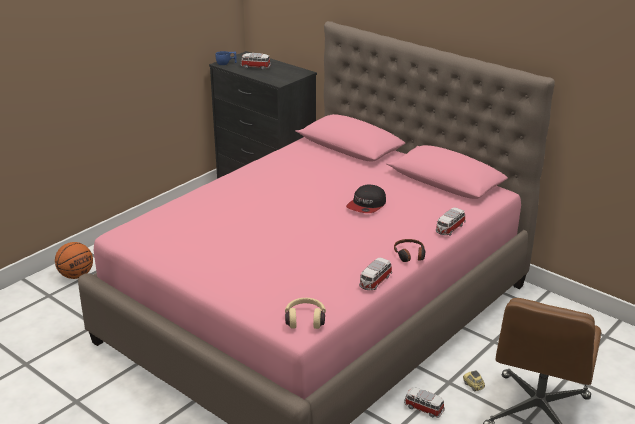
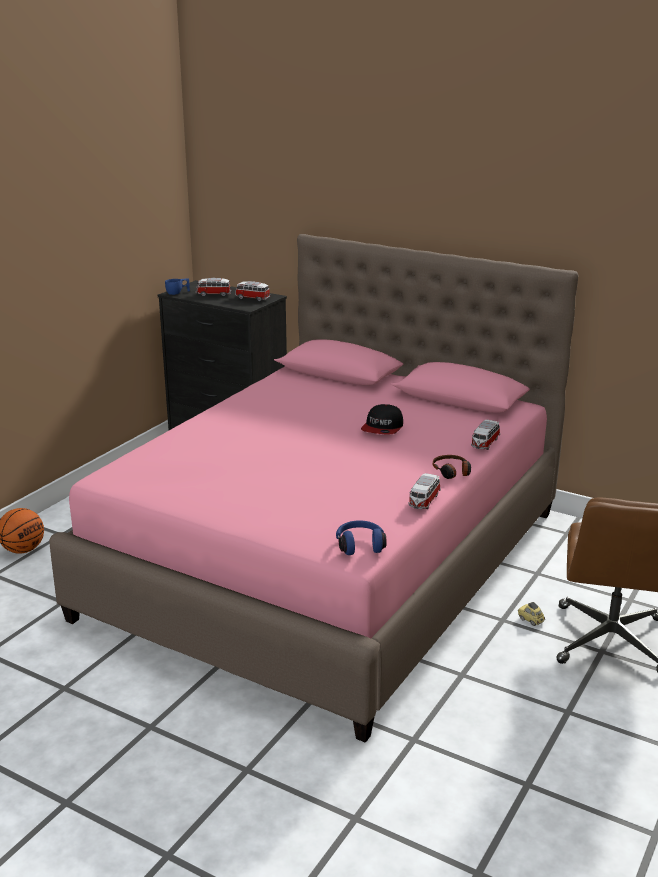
camera: 10 degrees left, 5 degrees down
(305, 319) = (360, 545): beige headphones -> blue headphones
(423, 408) = (483, 650): toy car -> toy car (252, 298)

